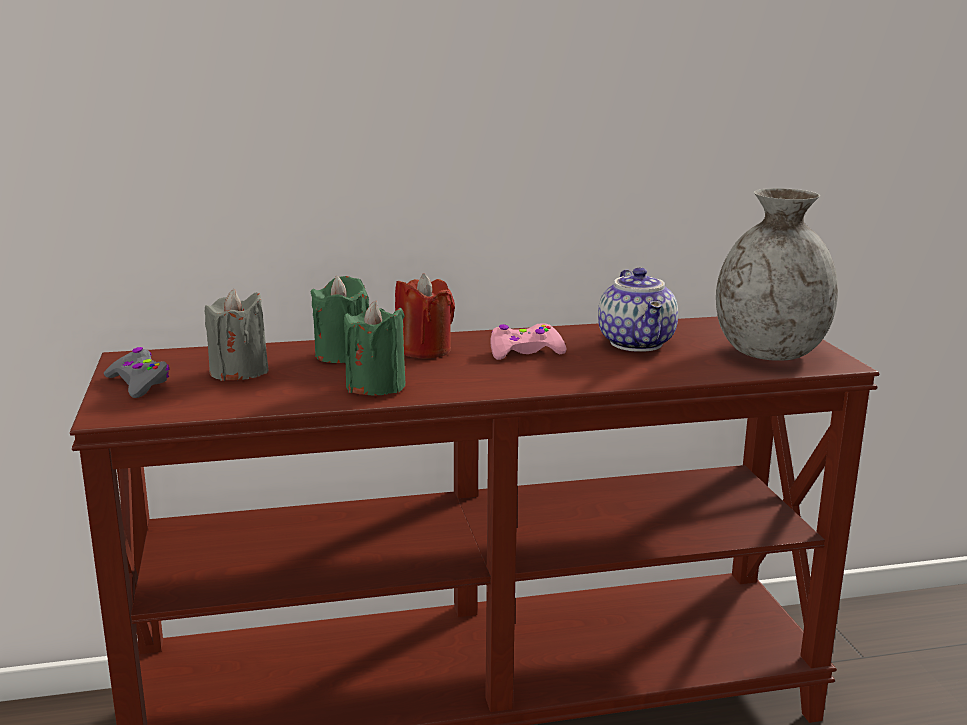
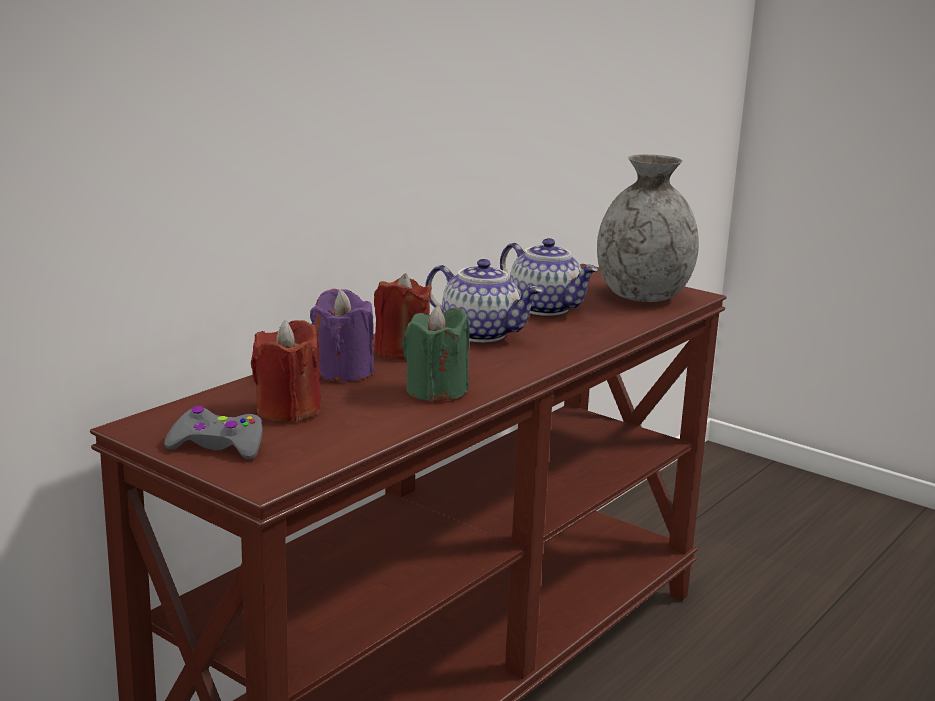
camera: 40 degrees left, 0 degrees up
(239, 372) = (288, 410): grey candle -> red candle
(342, 355) = (343, 372): green candle -> purple candle
(525, 352) = (482, 334): pink game controller -> teapot

